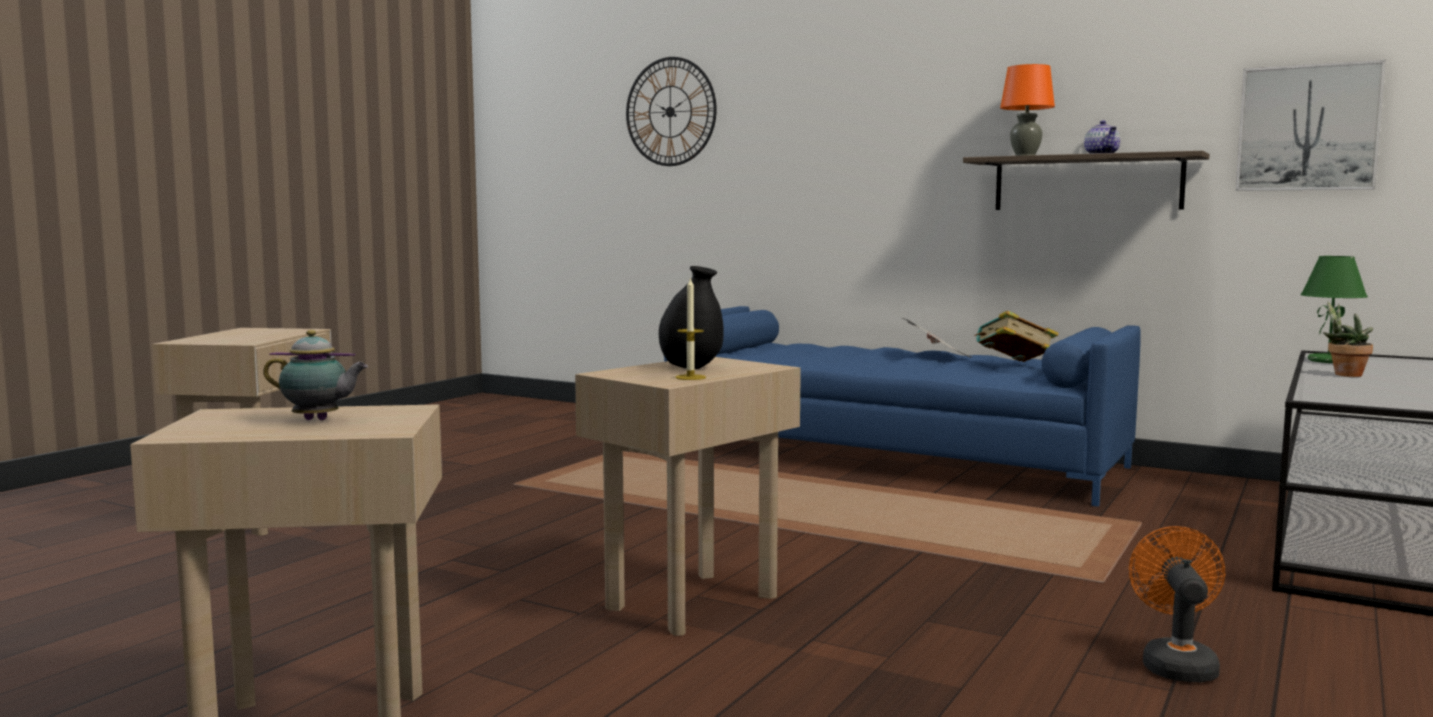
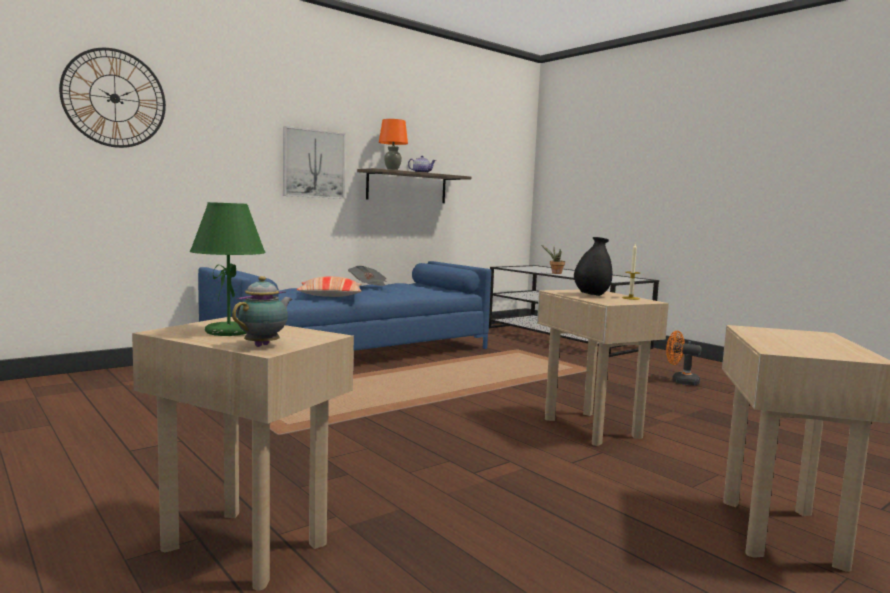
camera: 70 degrees left, 0 degrees up
(318, 420) = (795, 339): teapot -> teapot (264, 345)
(820, 358) = (330, 296): none -> pillow
(1014, 364) = (414, 286): book -> none
(1308, 128) = (482, 169): picture -> picture (313, 164)
(1328, 361) = (523, 269): green table lamp -> green table lamp (229, 332)

